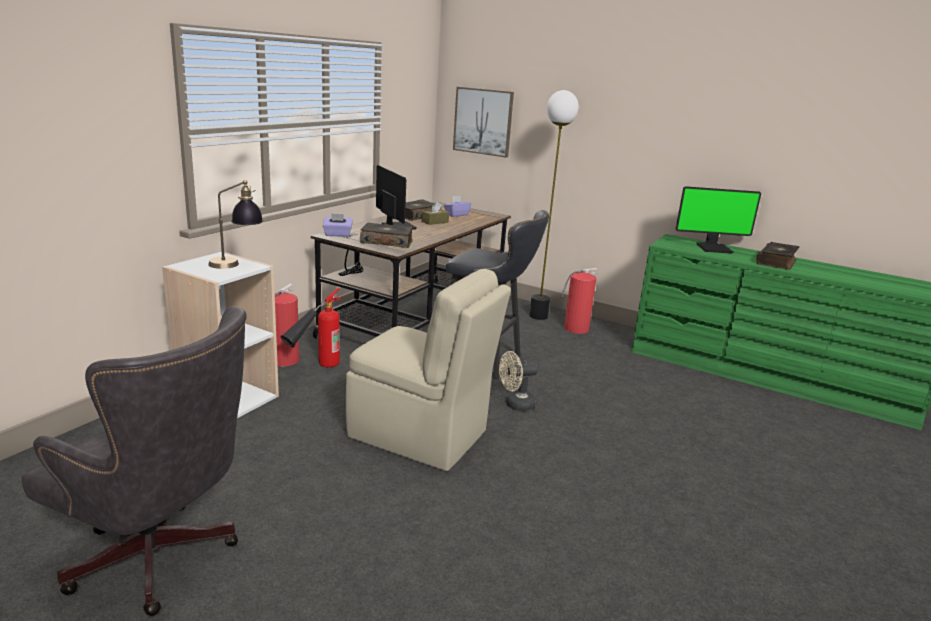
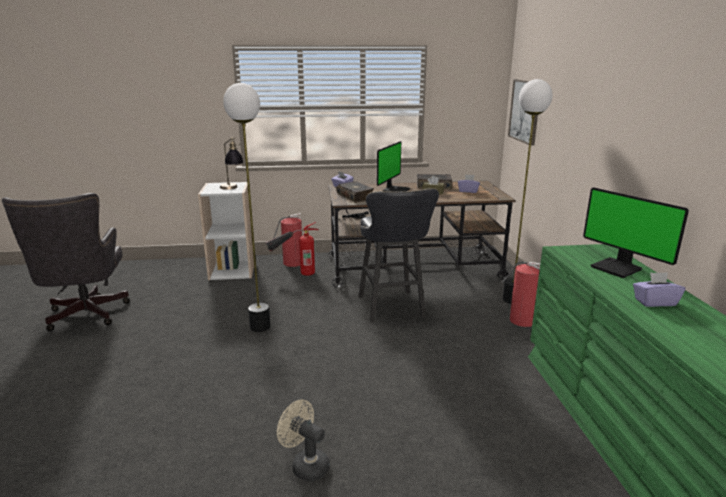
camera: 55 degrees right, 0 degrees up
(421, 435) = (259, 327): beige chair -> floor lamp
(515, 405) = (343, 341): beige fan -> beige fan (305, 465)
(777, 262) = (654, 302): book -> purple tissue box

